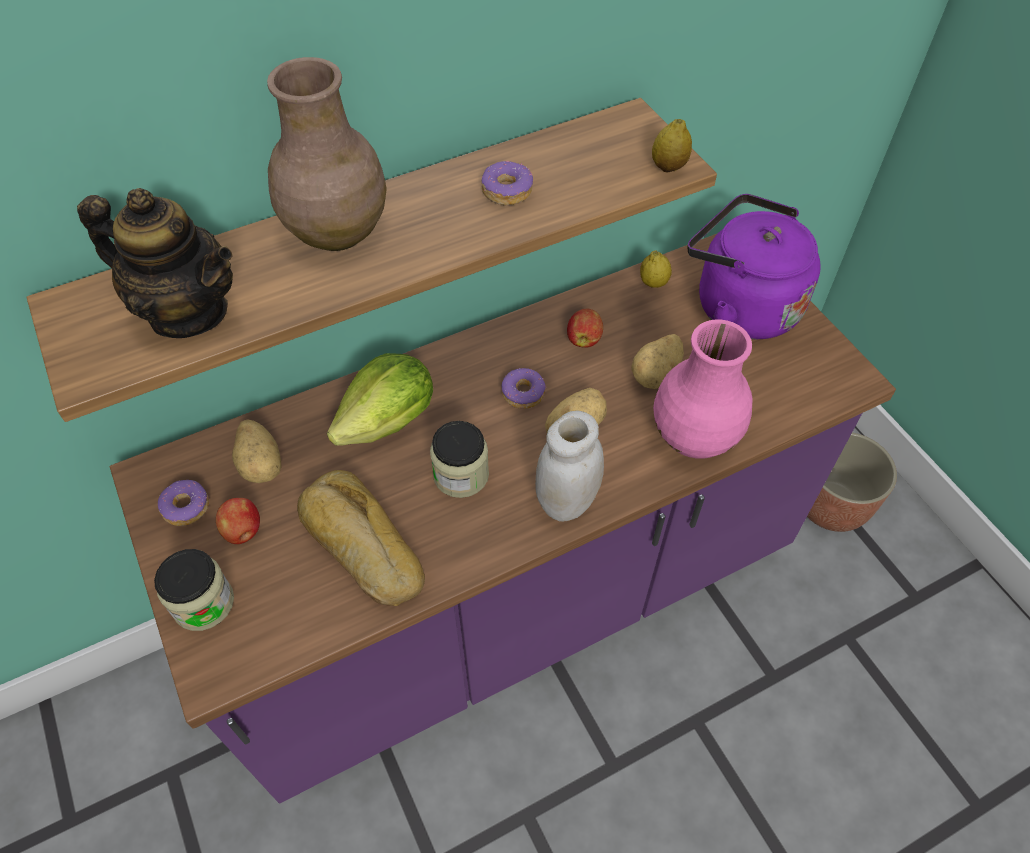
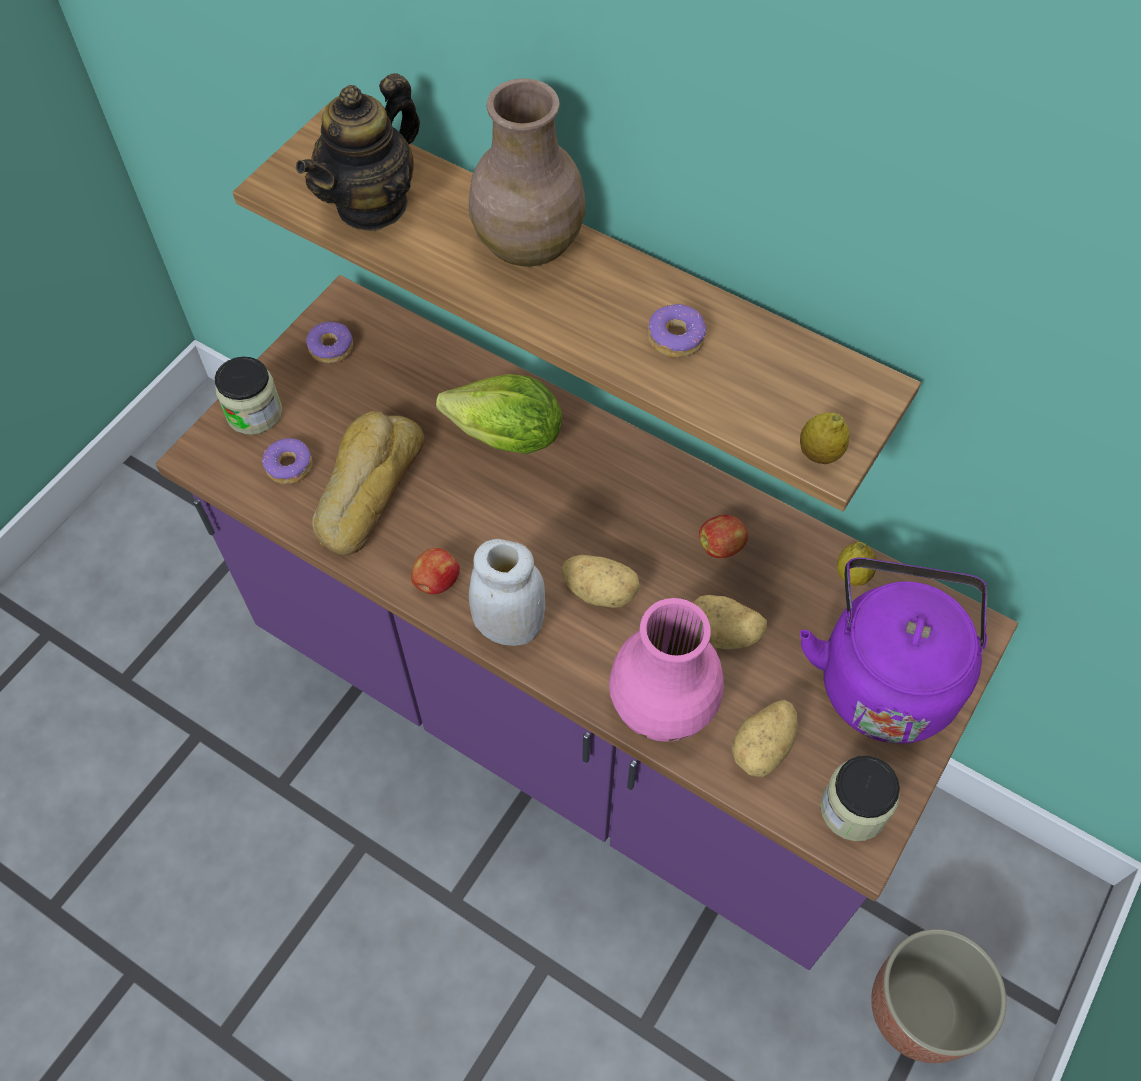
camera: 60 degrees right, 5 degrees up
(188, 311) = (372, 204): teapot -> teapot turned 45 degrees clockwise
(243, 531) = (332, 399): apple -> apple (436, 582)
(262, 464) = (403, 372): potato -> potato (764, 748)
(461, 475) = (485, 524): jar -> jar (853, 809)
(523, 393) = (613, 528): donut -> donut (289, 466)

